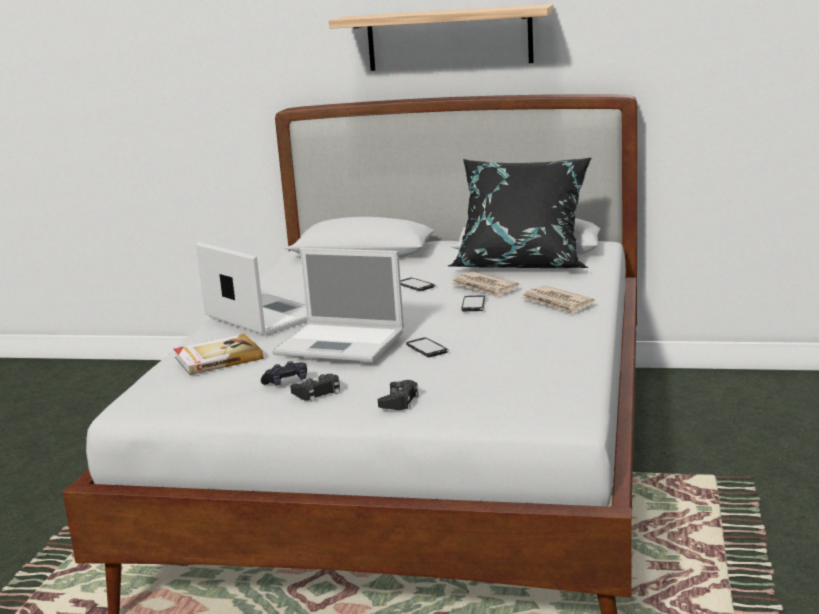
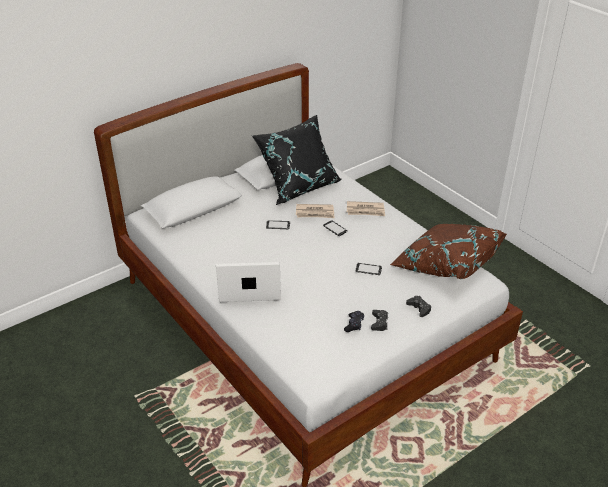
camera: 50 degrees left, 20 degrees up
(217, 358) = (296, 328): book -> none
(342, 343) = (333, 286): laptop -> none
(449, 38) = (197, 52): shelf -> none
(545, 380) = (445, 265): none -> brown pillow

